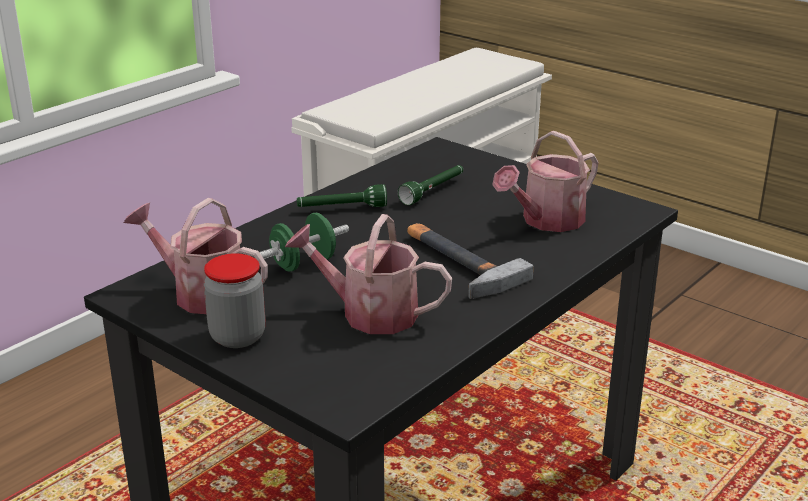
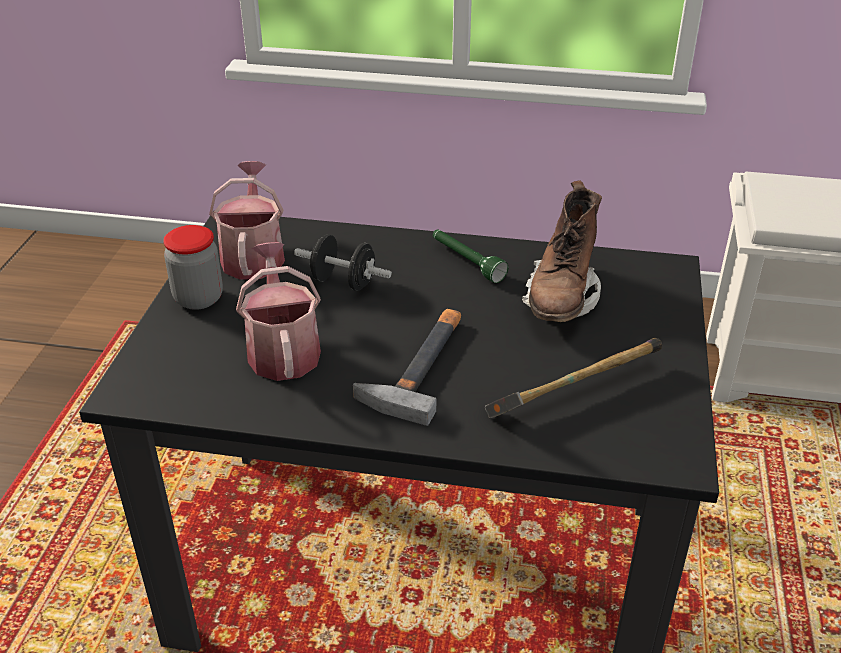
camera: 60 degrees right, 10 degrees up
(303, 263) = (343, 282): green dumbbell -> black dumbbell
(433, 191) = (561, 299): green flashlight -> brown boot
(547, 221) = (571, 395): watering can -> hammer

